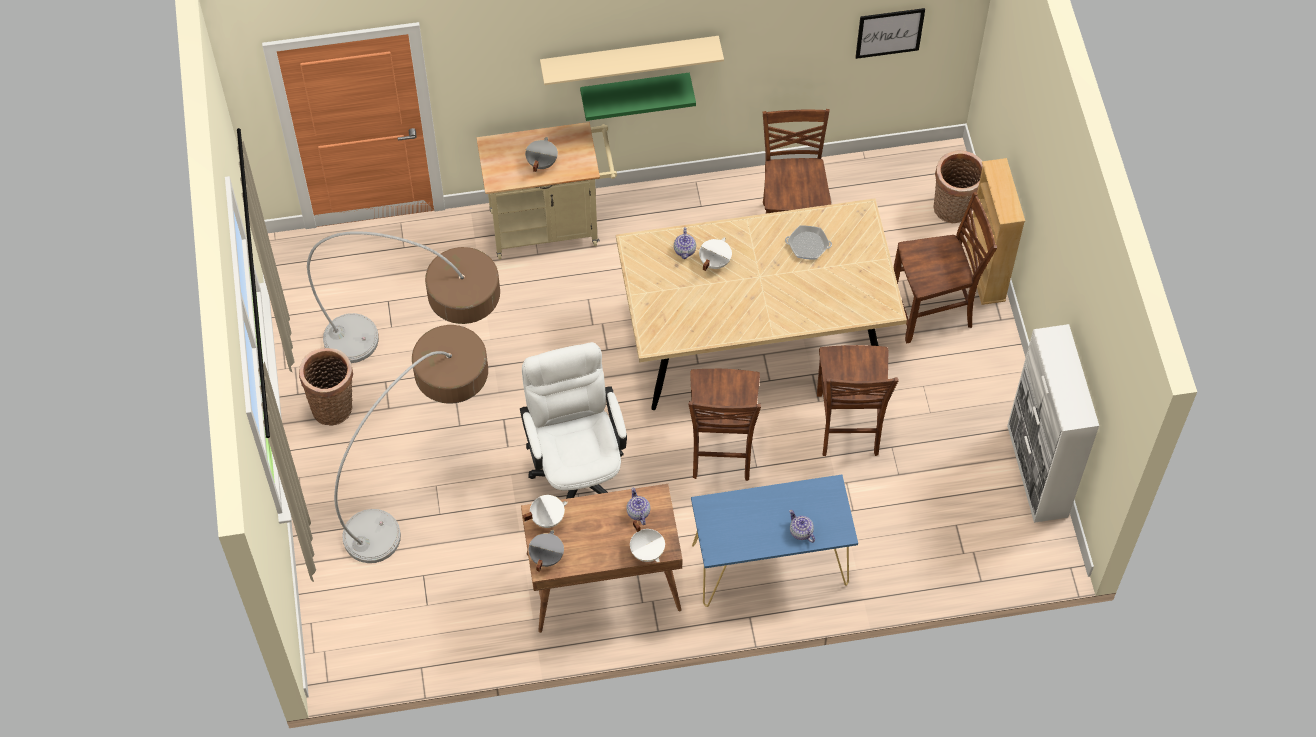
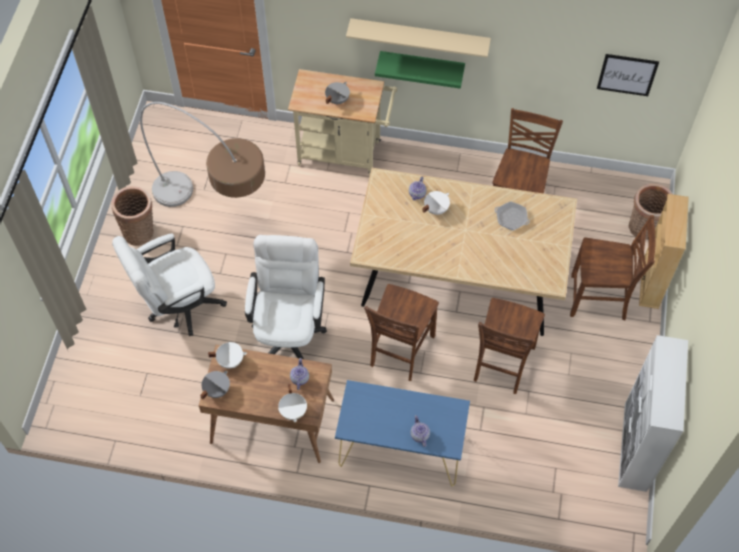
camera: 20 degrees right, 0 degrees up
(425, 482) = (178, 306): floor lamp -> white office chair

